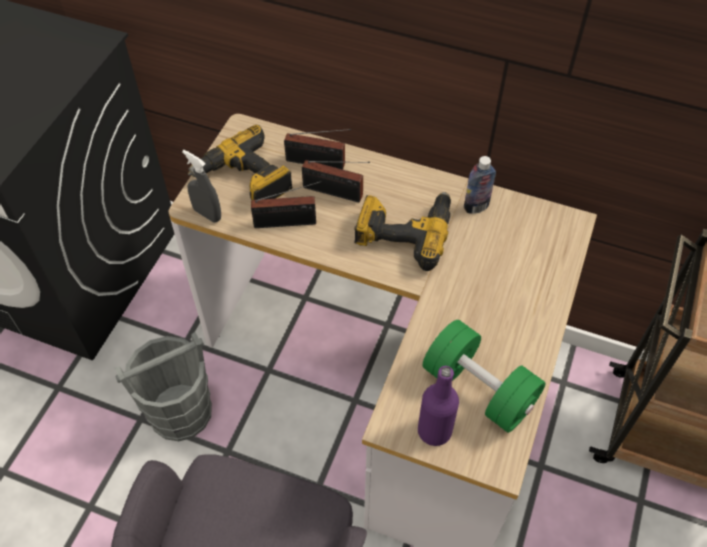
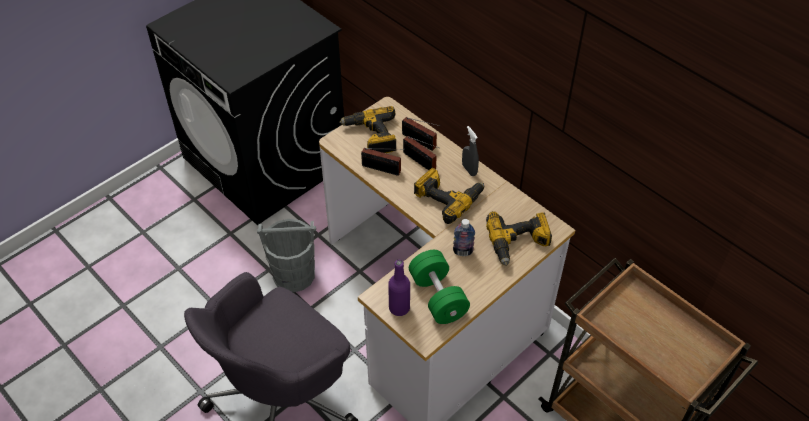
camera: 25 degrees right, 5 degrees down
(207, 214) = (340, 149): grey spray bottle -> grey spray bottle (469, 170)
(476, 207) = (501, 199): bottle -> bottle (463, 251)
(538, 262) = (518, 243): none -> power drill

